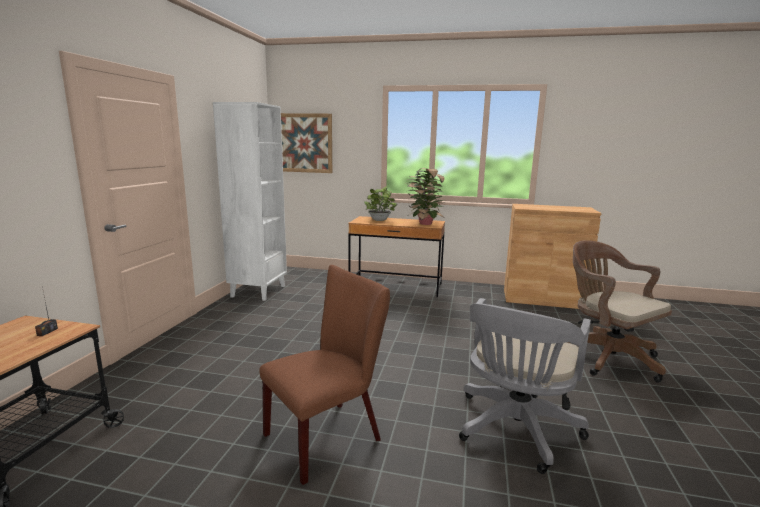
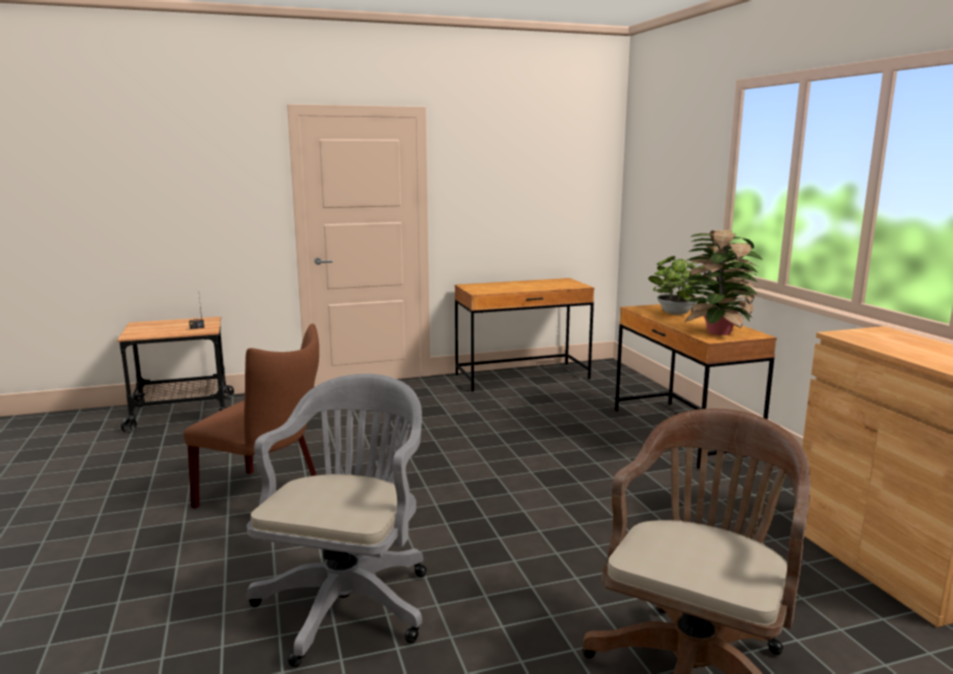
camera: 60 degrees right, 0 degrees up
(258, 291) = (522, 377): white bookcase -> brown desk
(305, 143) = (651, 179): picture -> none
(515, 430) = (349, 600): grey office chair -> grey office chair turned 105 degrees clockwise

